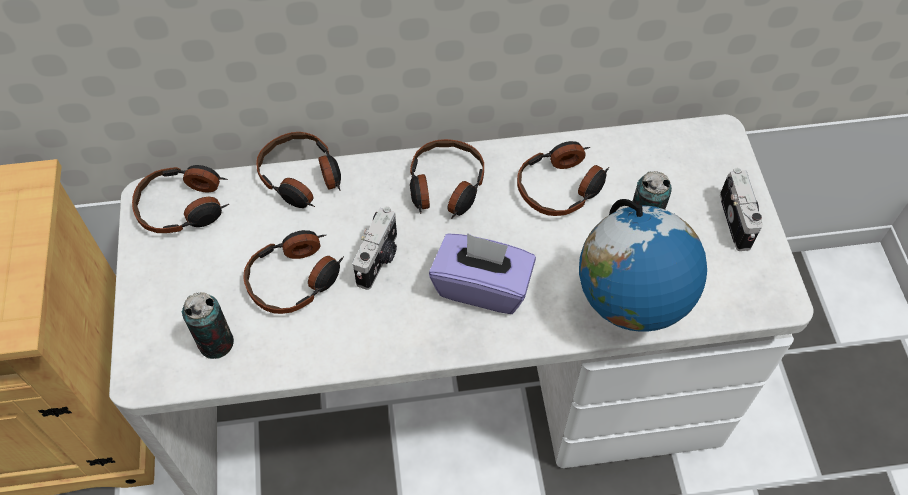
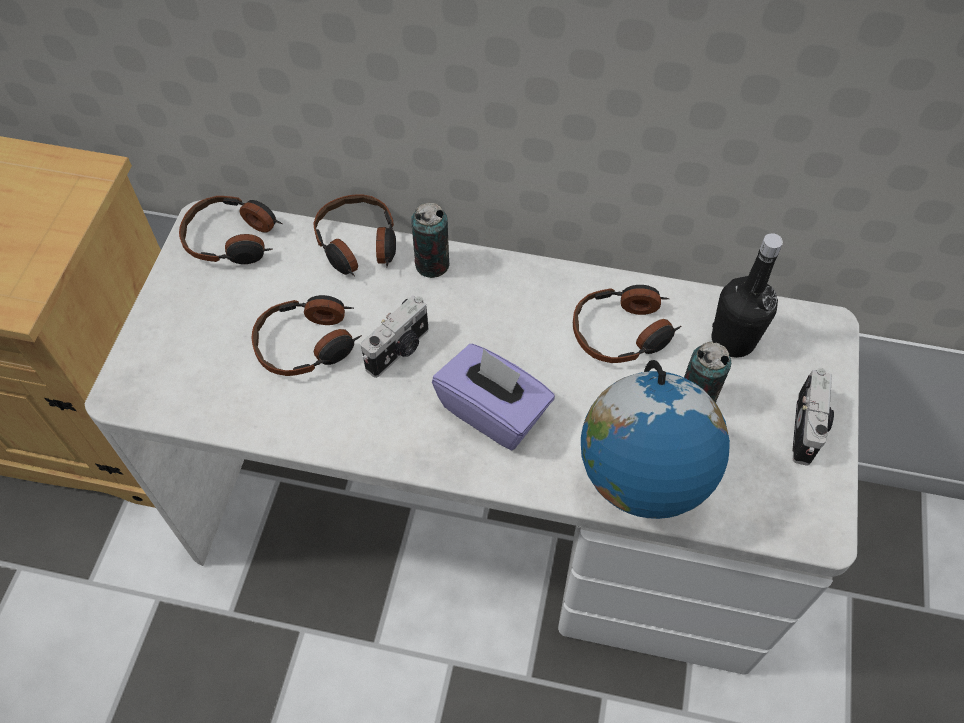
camera: 20 degrees right, 0 degrees up
(216, 343) = (204, 383): can -> can (432, 264)
(445, 187) = (499, 296): headphones -> none
(651, 166) = (733, 340): none -> black bottle

